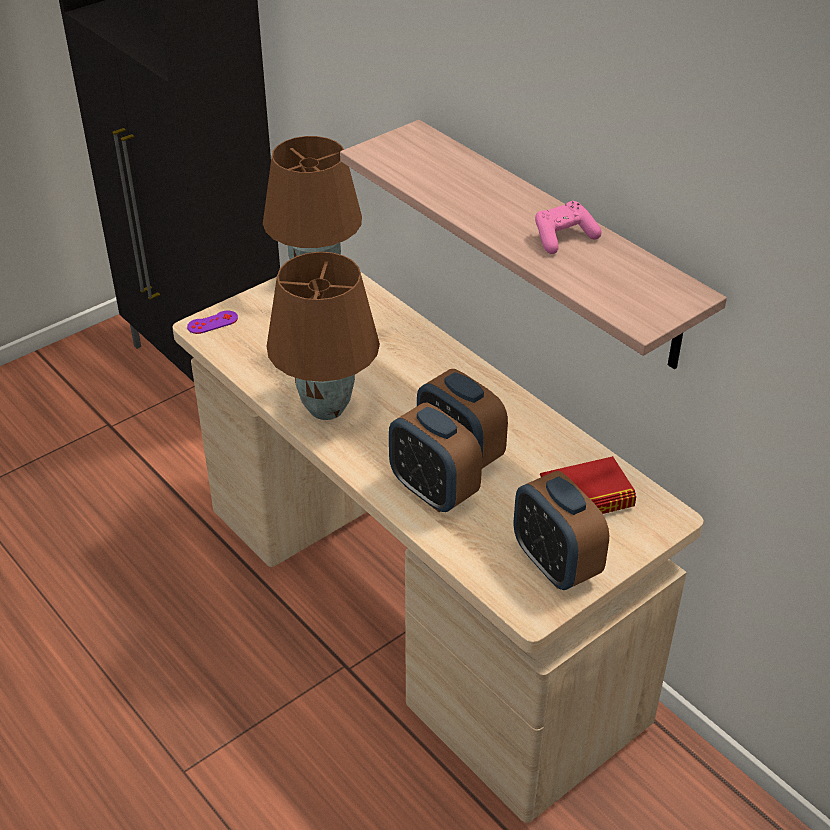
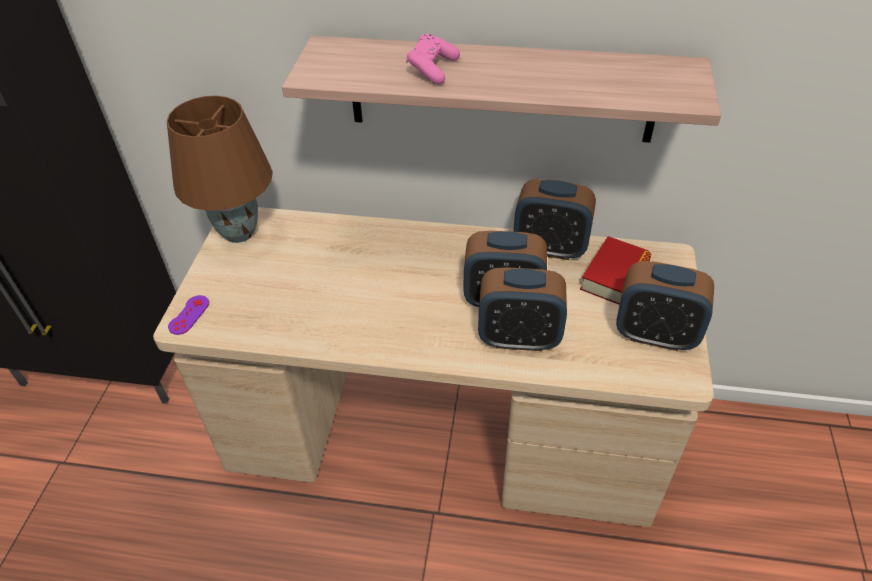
camera: 40 degrees left, 5 degrees up
(328, 408) = (369, 326): brown table lamp -> none
(559, 440) = (550, 248): none -> alarm clock
(563, 238) = (552, 69): pink game controller -> pink game controller (432, 69)

